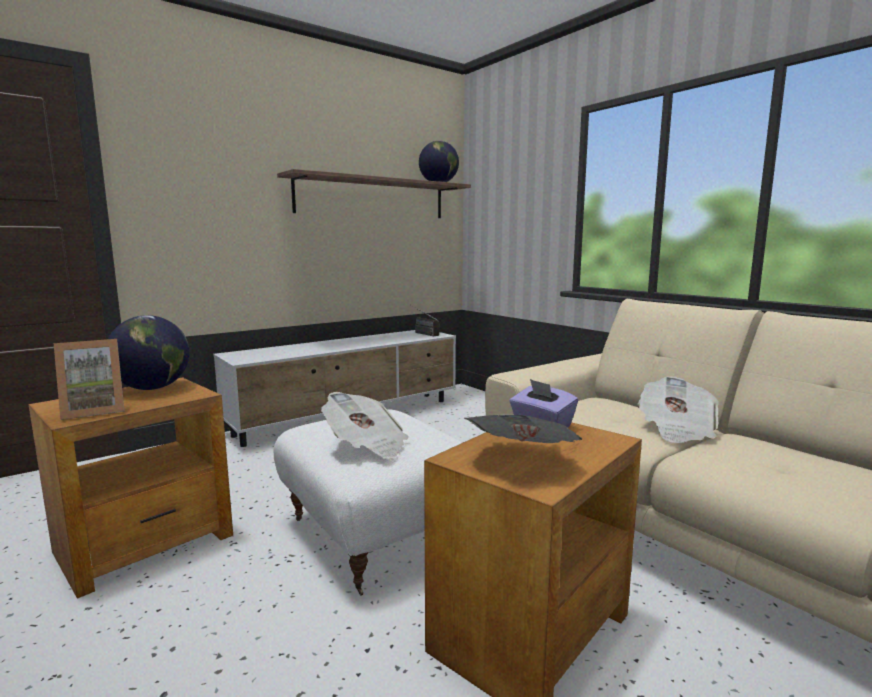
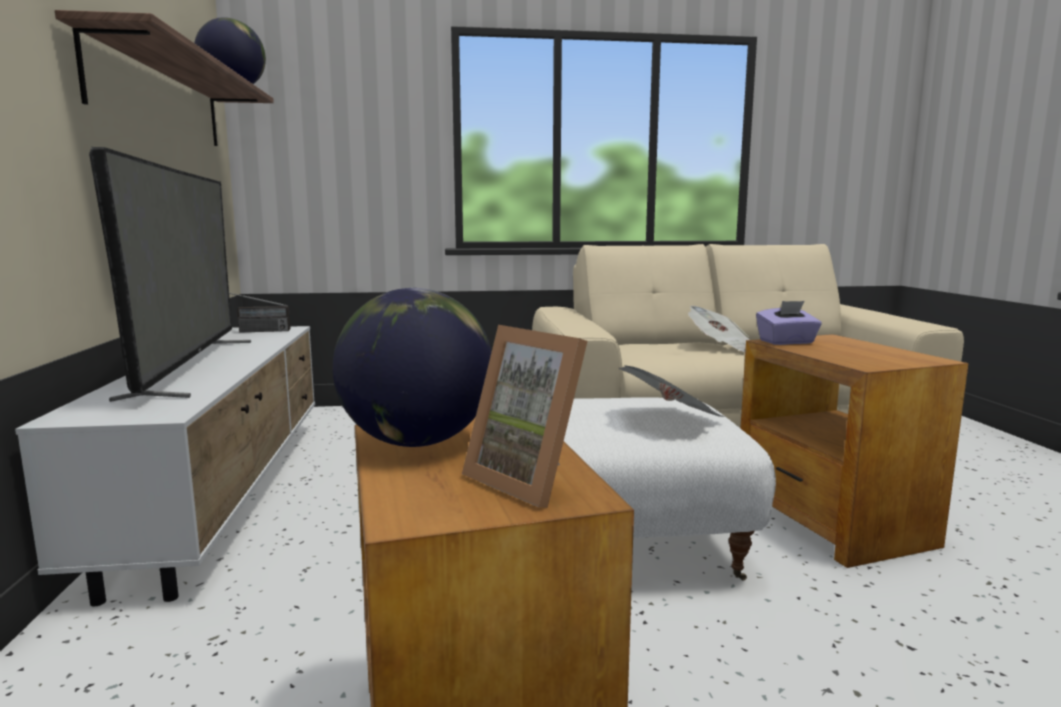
camera: 60 degrees left, 0 degrees up
(94, 411) = (532, 480): picture frame -> picture frame turned 135 degrees clockwise
(328, 344) = (192, 366): none -> television
(523, 460) = (875, 355): newspaper -> none

